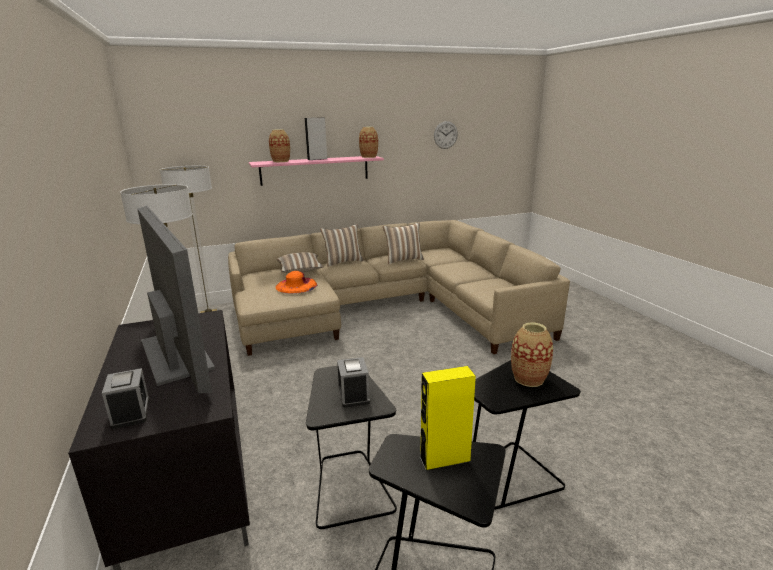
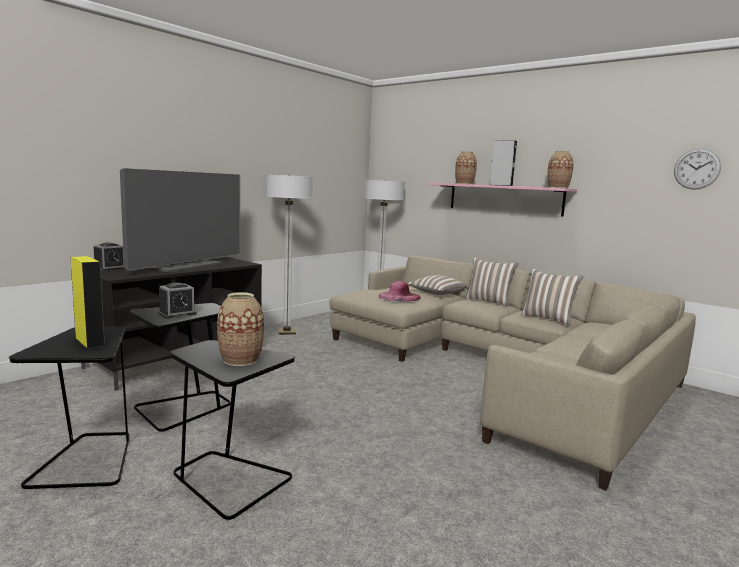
camera: 60 degrees right, 10 degrees down
(296, 285) = (399, 296): orange hat -> pink hat

